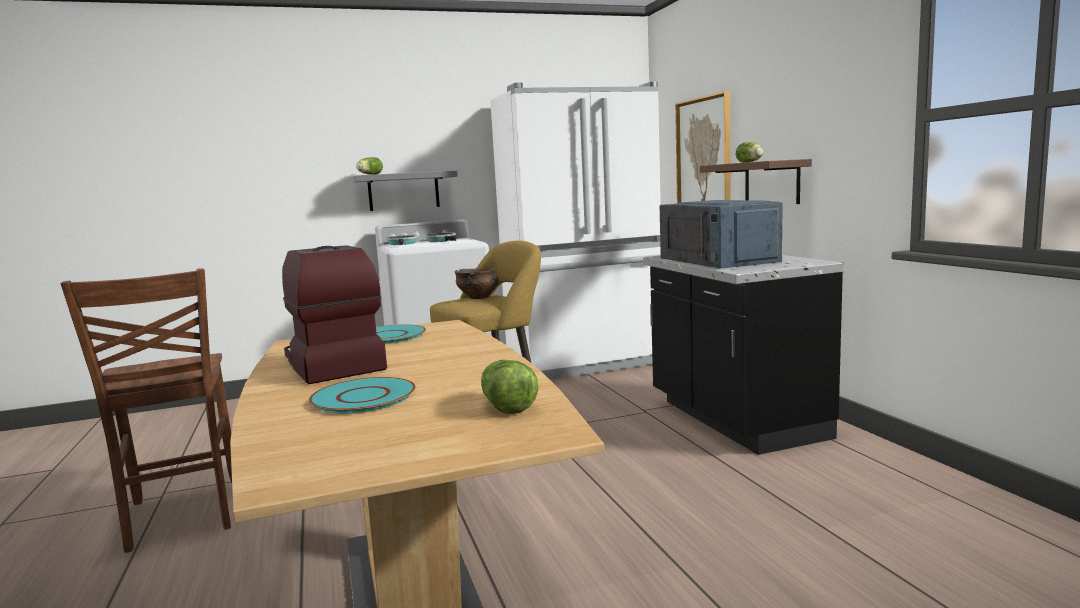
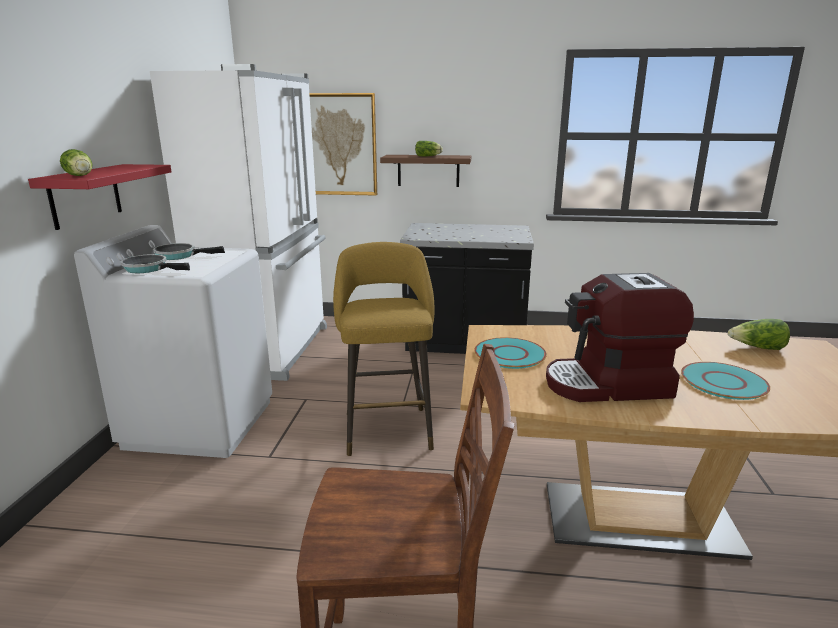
camera: 65 degrees left, 10 degrees up
(403, 191) = (85, 195): grey shelf -> red shelf
(478, 297) = (374, 305): bowl -> none
(718, 260) = (464, 234): blue microwave -> none

